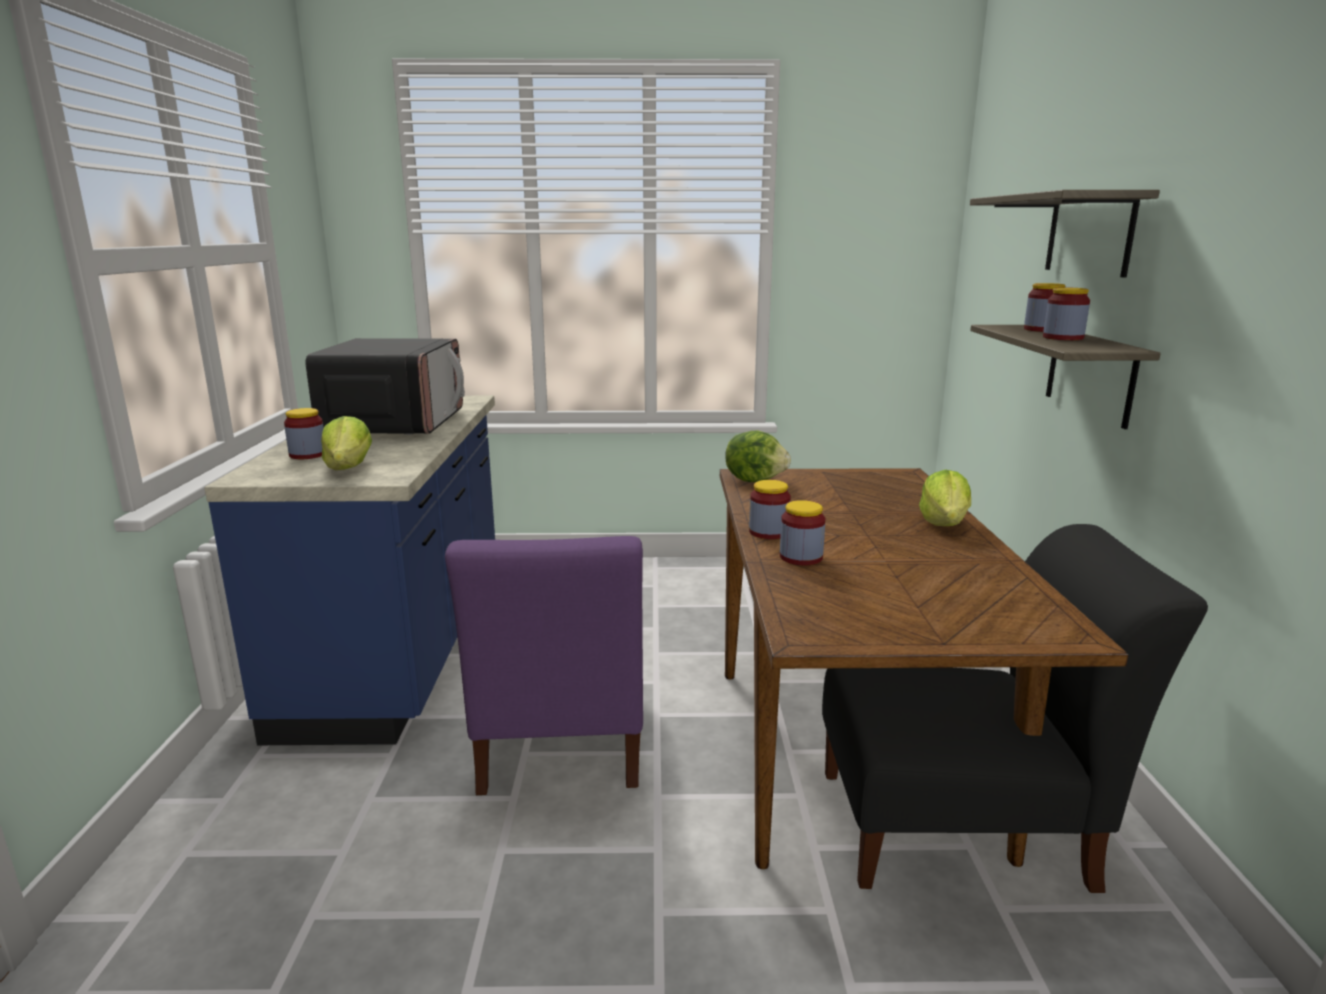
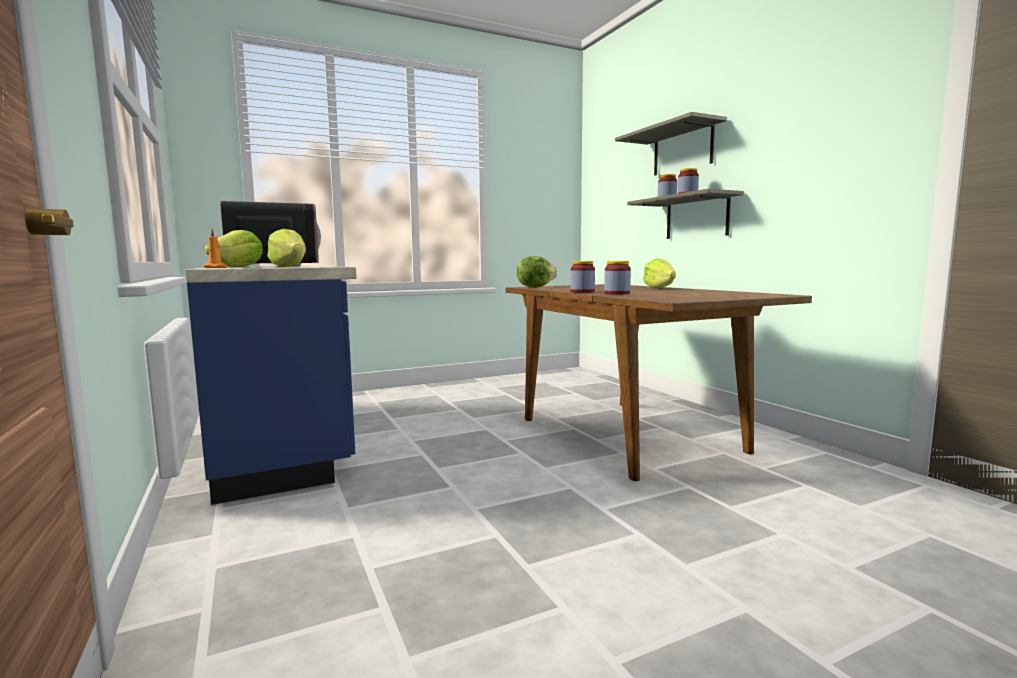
camera: 25 degrees left, 10 degrees down
(249, 477) = (216, 268): none -> orange candle
(308, 455) = (239, 267): jar -> lettuce
(561, 738) = (454, 459): purple chair -> none
(964, 828) = (714, 447): black chair -> none

